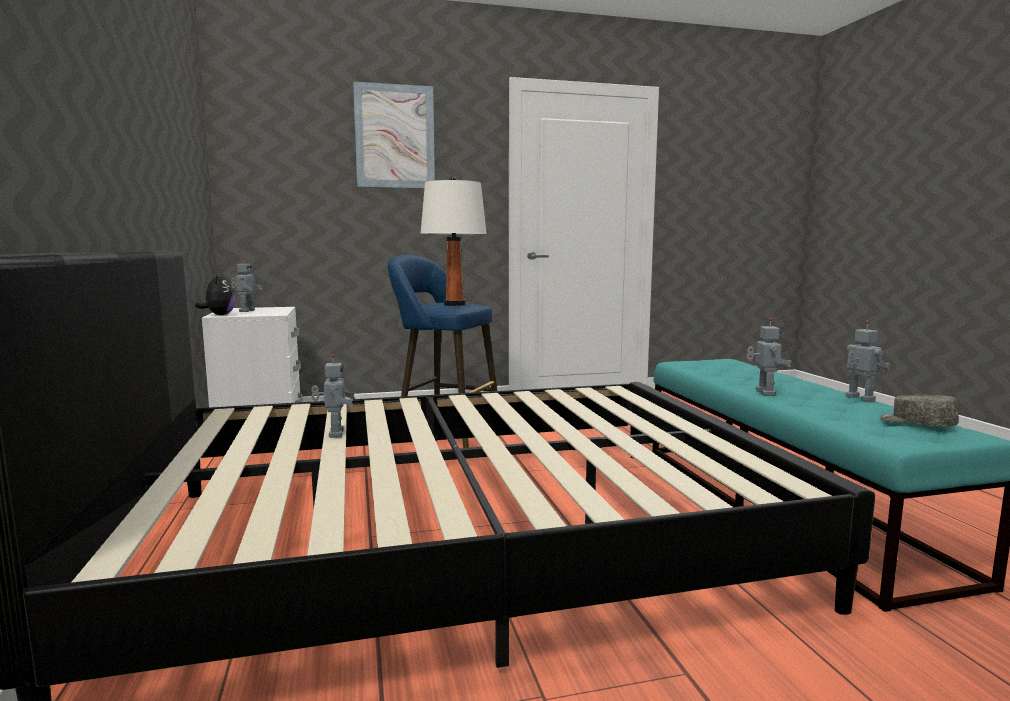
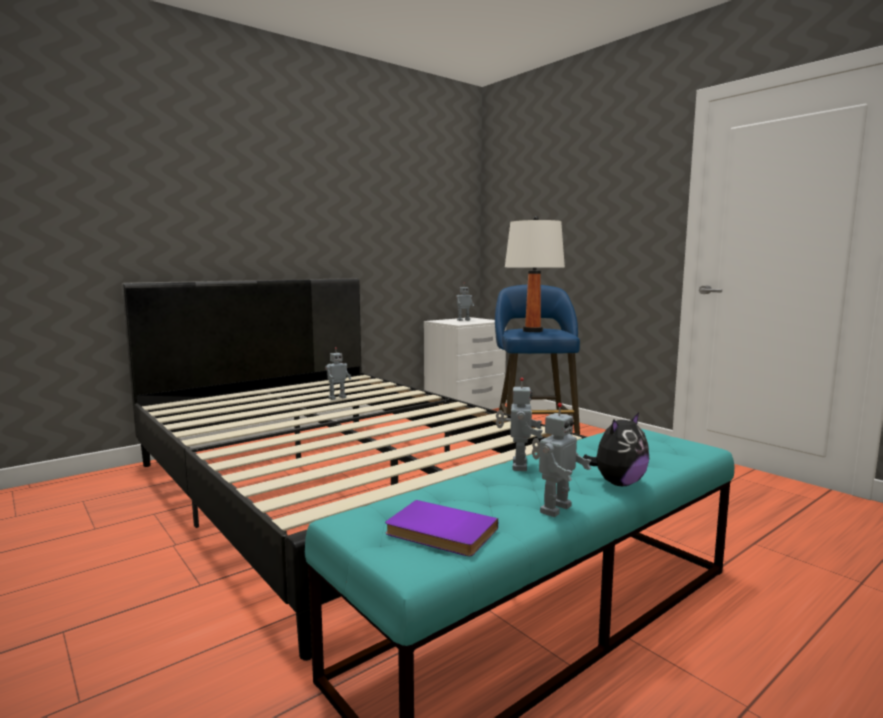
camera: 65 degrees right, 0 degrees up
(219, 315) = (436, 320): plush toy -> plush toy (618, 483)
(395, 136) = (587, 176): picture -> none
(763, 393) = (517, 466): toy robot -> toy robot turned 60 degrees counterclockwise
(916, 424) = (439, 533): grey cap -> purple book

